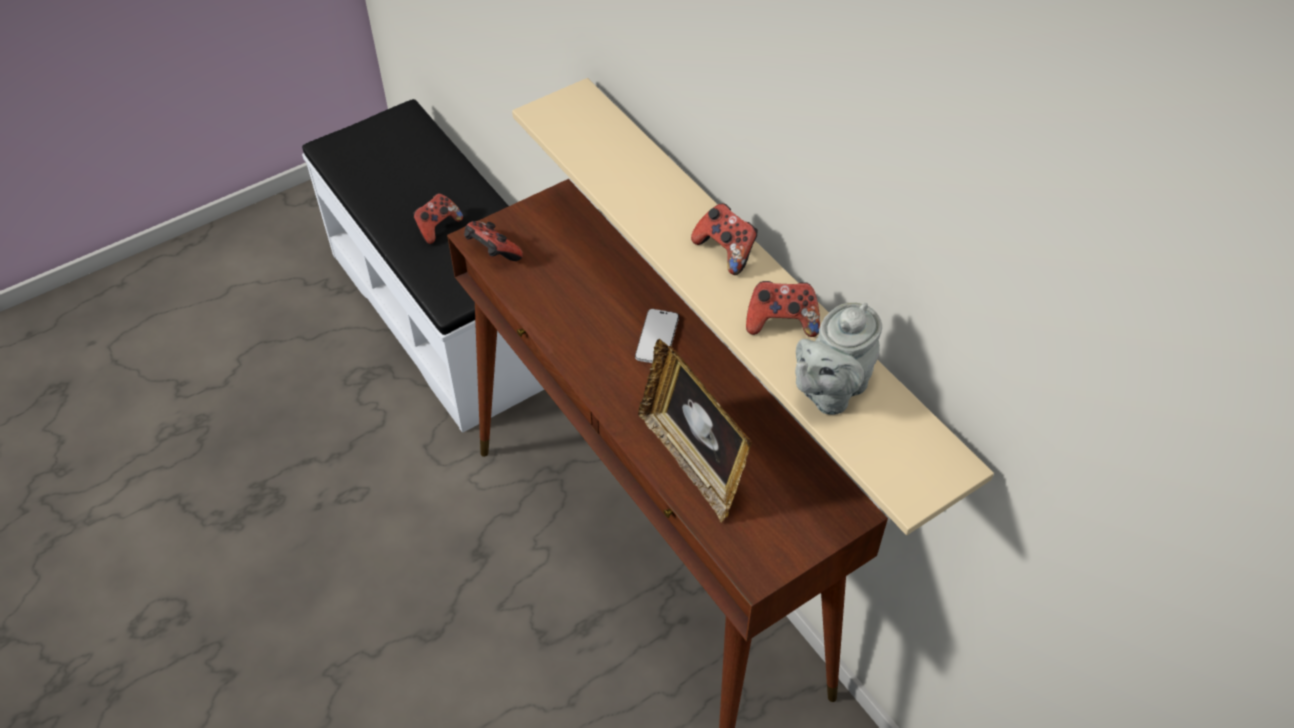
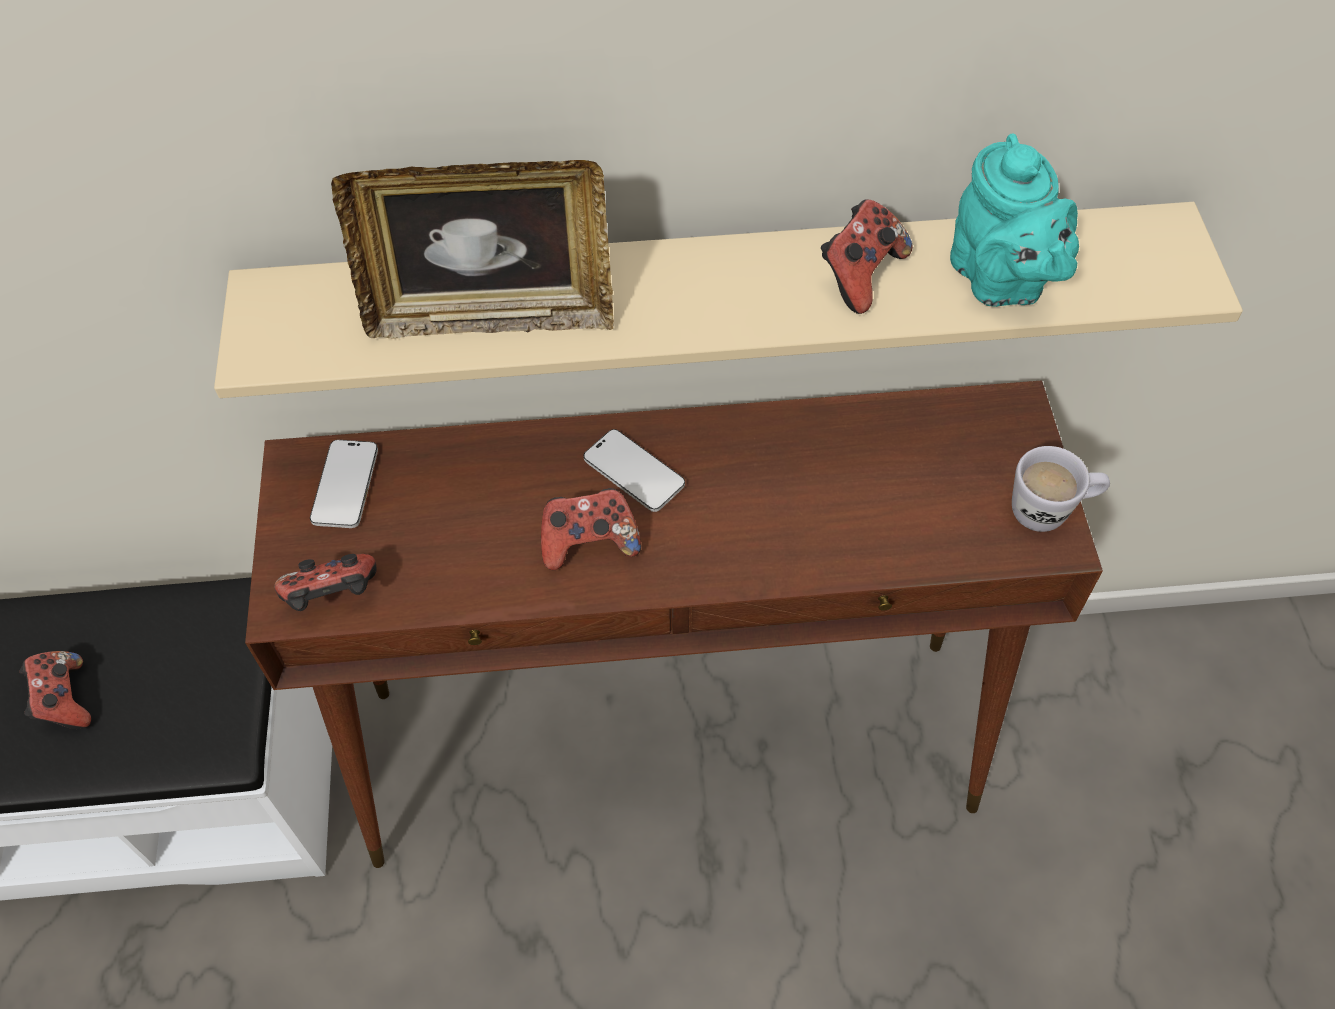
camera: 60 degrees left, 5 degrees up
(562, 223) = (345, 485): none -> phone
(692, 461) = (857, 527): picture frame -> picture frame (491, 315)
(726, 251) = (698, 272): game controller -> game controller (589, 542)
(778, 560) = (1050, 511): none -> white mug
(829, 391) = (1000, 281): grey teapot -> turquoise teapot

